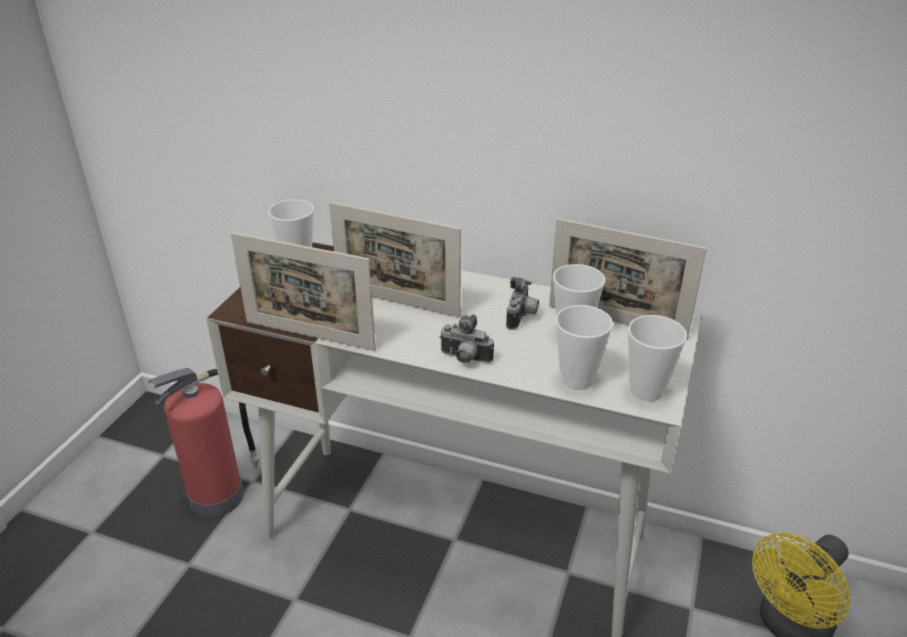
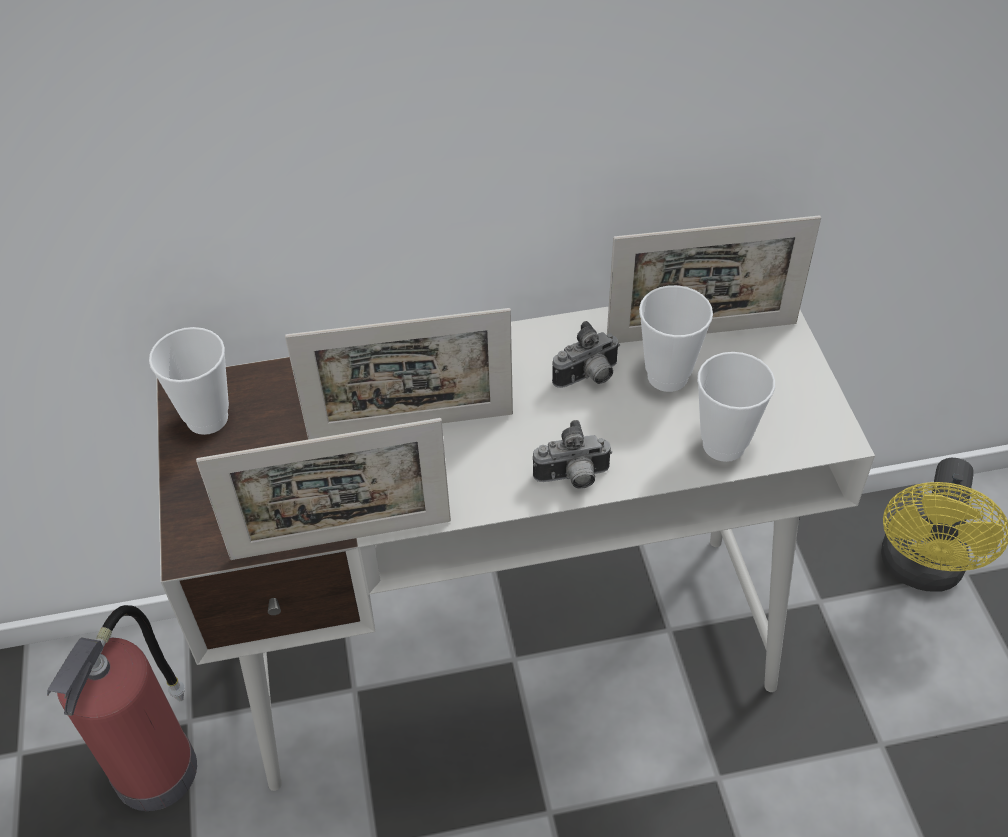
camera: 30 degrees left, 15 degrees up
(522, 317) = (588, 378): camera -> camera turned 75 degrees clockwise
(646, 391) = (807, 423): cup -> none

